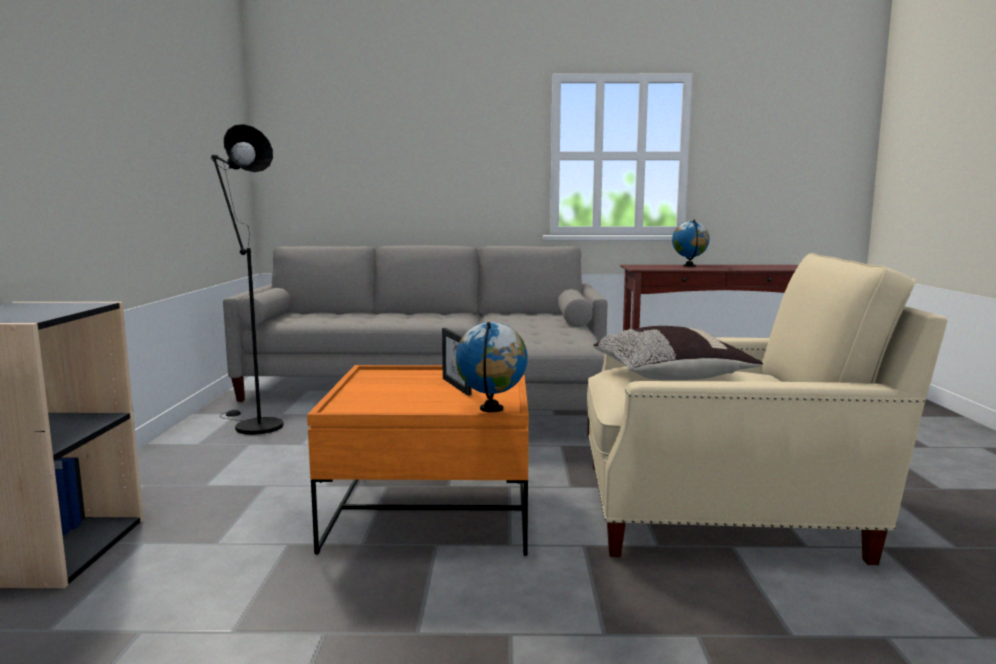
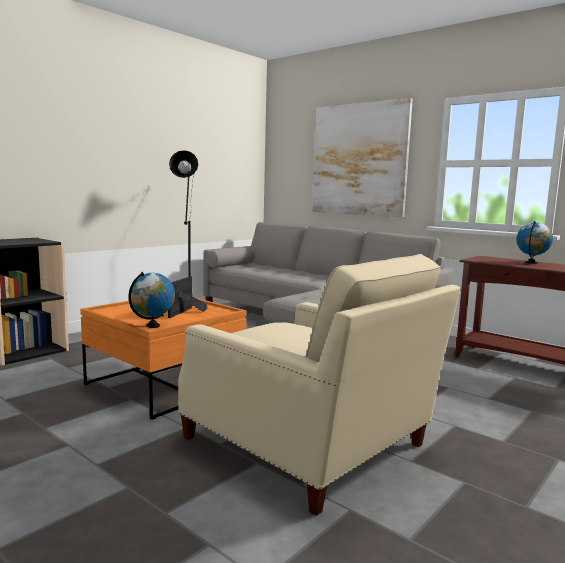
camera: 40 degrees right, 0 degrees up
(432, 149) = (359, 159): none -> picture
(670, 376) = (277, 332): pillow -> none

